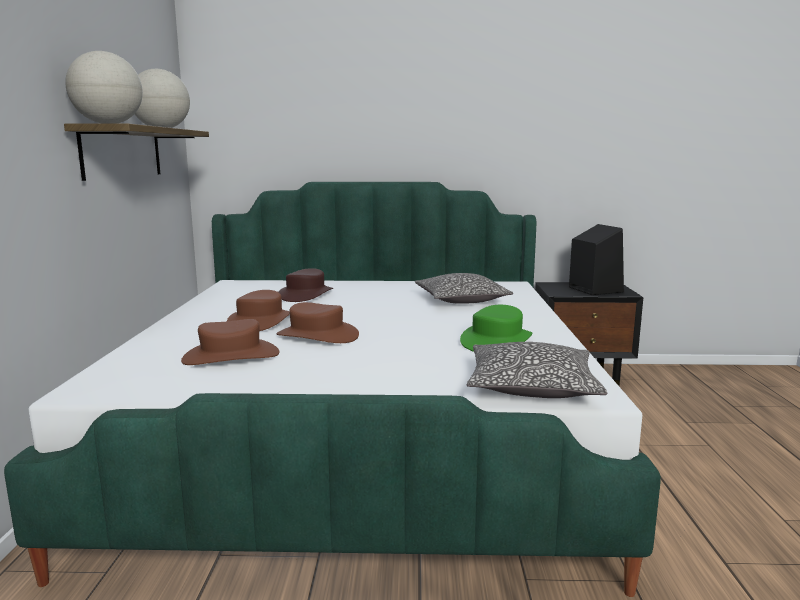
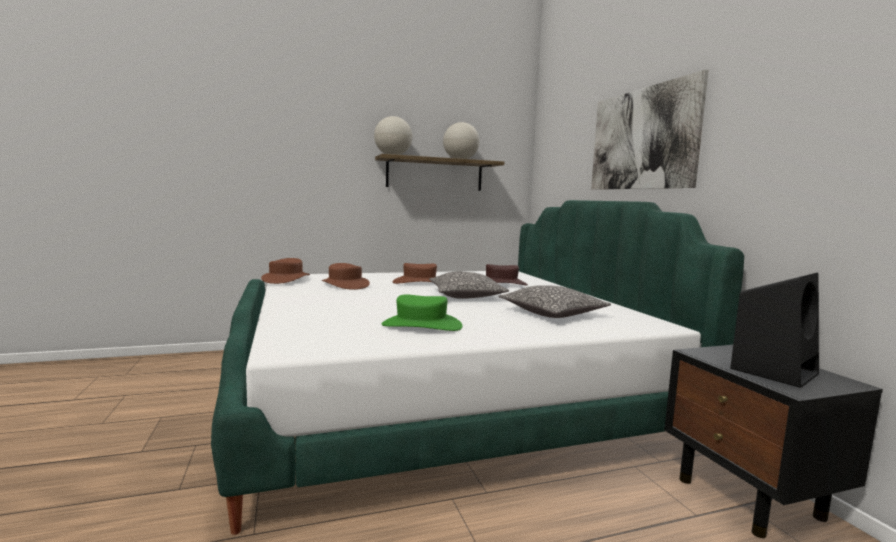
camera: 70 degrees right, 5 degrees down
(317, 335) = (397, 292): brown hat -> brown hat (286, 279)
(404, 119) = (641, 139): none -> picture
(531, 387) = (303, 335): pillow -> pillow (466, 296)

